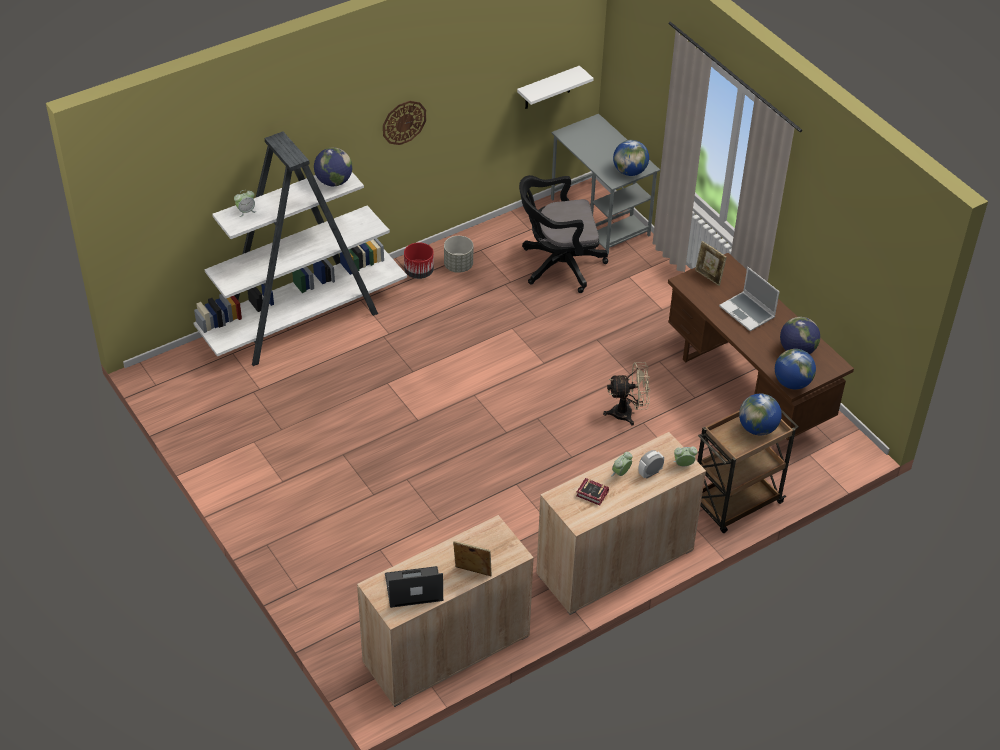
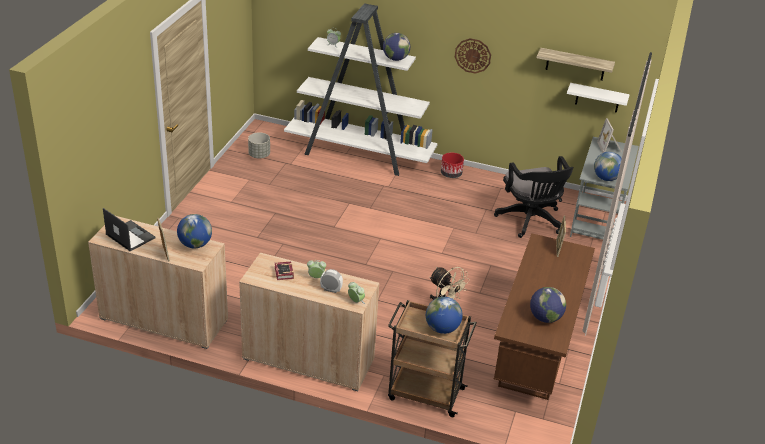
camera: 50 degrees right, 10 degrees down
(458, 265) = (476, 186): grey planter -> grey planter (259, 155)
(519, 66) = (575, 64): none -> shelf
(557, 265) = (531, 221): black office chair -> black office chair turned 150 degrees counterclockwise
(583, 134) = (610, 148): none -> picture frame
(748, 312) = (550, 280): laptop -> none
(792, 383) = (510, 329): globe -> globe (195, 245)

